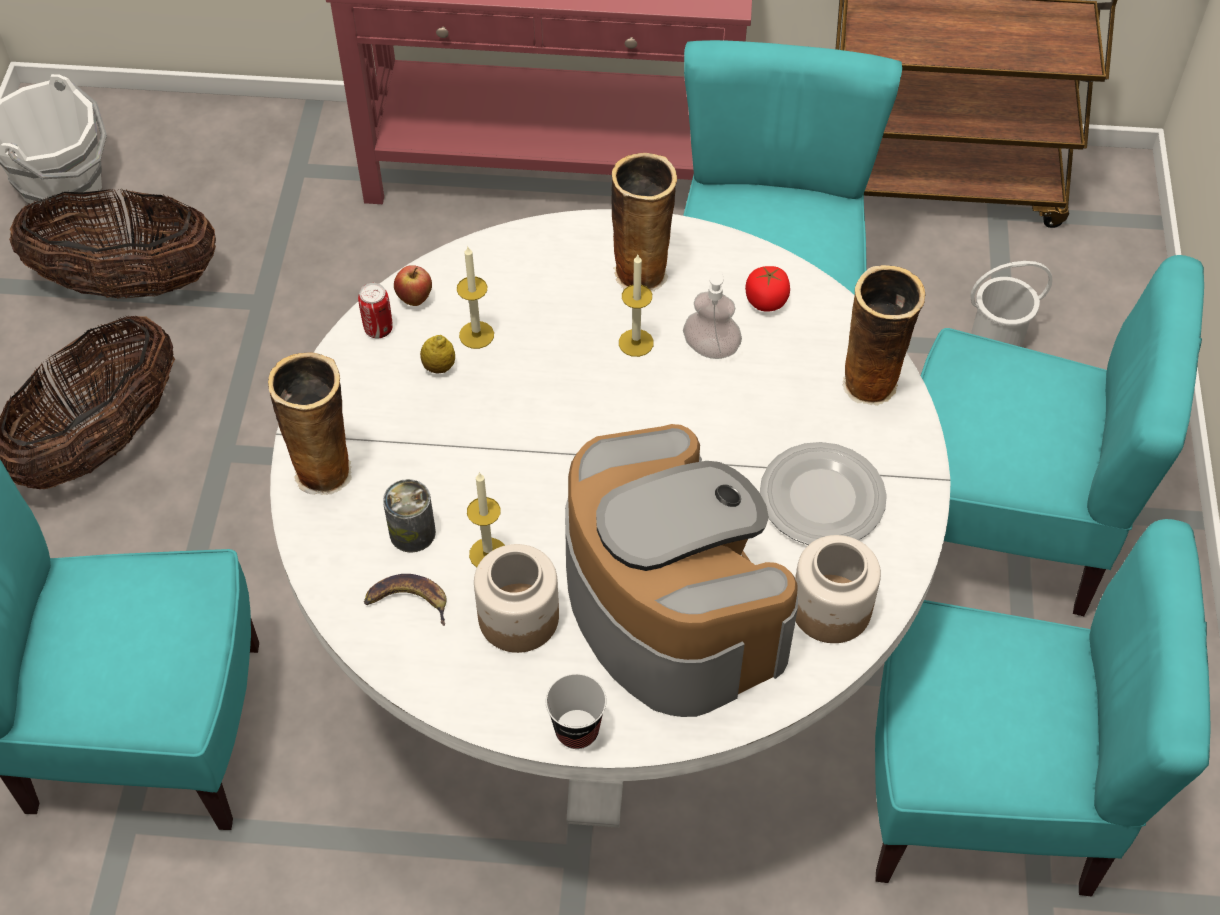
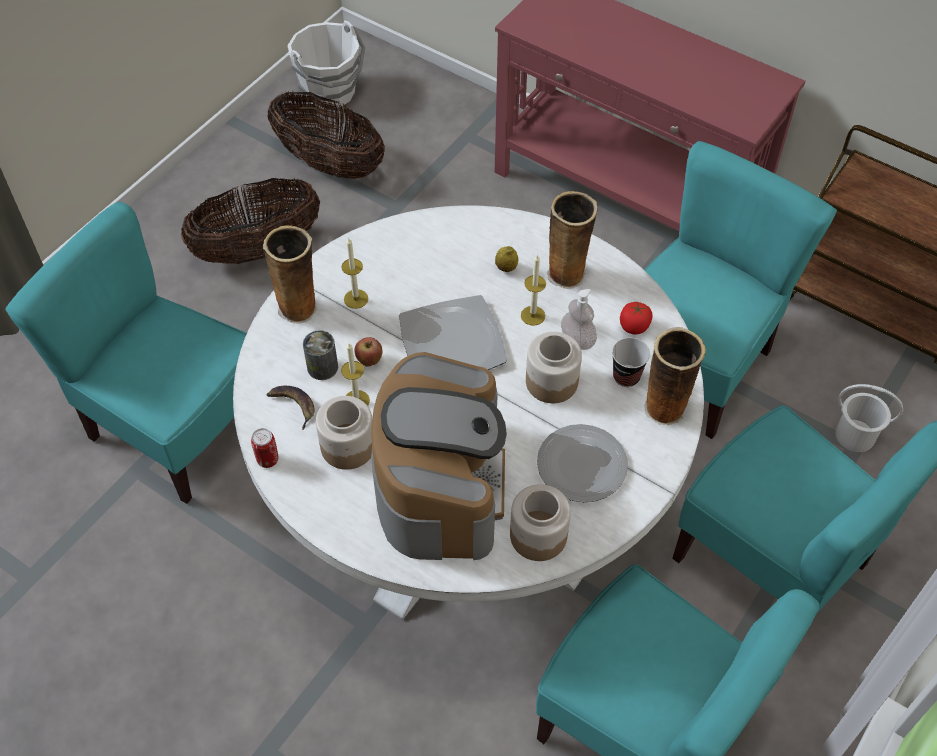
camera: 30 degrees right, 0 degrees up
(378, 329) = (385, 239): can -> can (267, 459)
(415, 299) = (419, 230): apple -> apple (369, 361)
(439, 367) = (405, 277): lemon -> lemon (506, 268)
(476, 335) = (440, 268): candle -> candle (356, 299)
(559, 420) = (453, 341): none -> plate
(577, 730) = (335, 529): cup -> cup (626, 376)
(715, 413) = (551, 381): none -> jar

